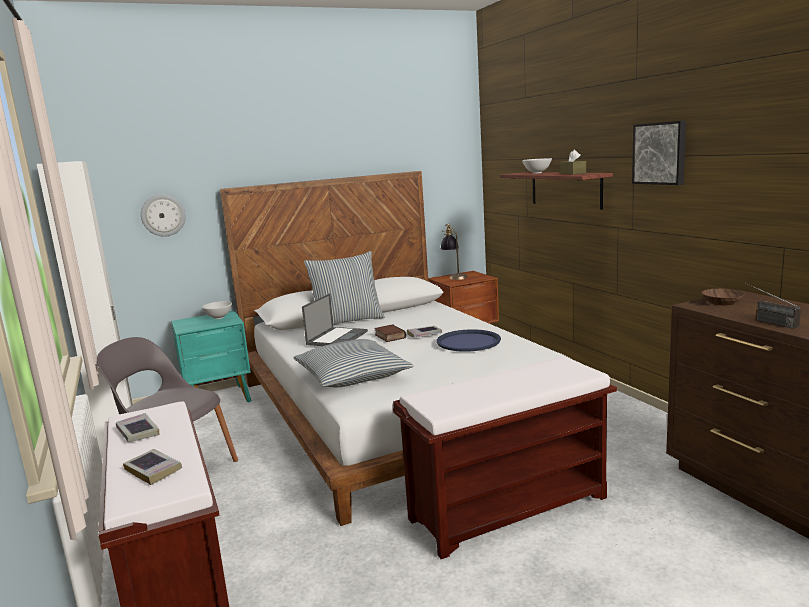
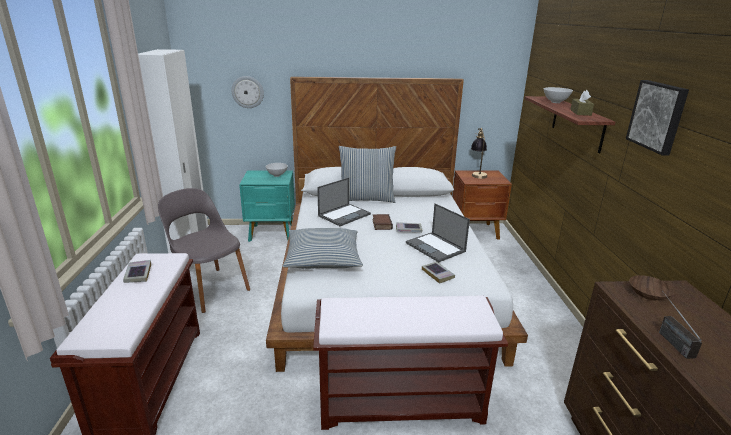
camera: 20 degrees right, 10 degrees up
(153, 470) = (116, 314): book -> book (437, 274)
(468, 341) = (436, 247): blue tray -> laptop

